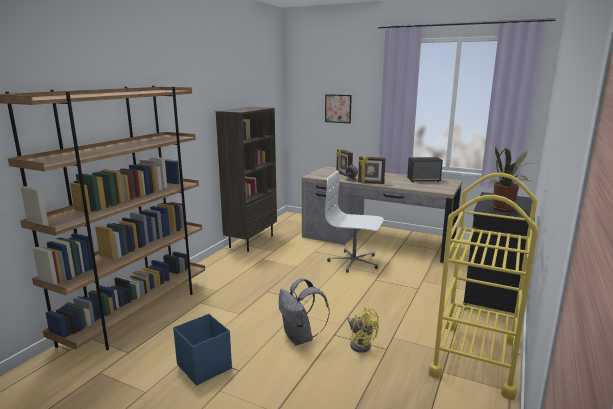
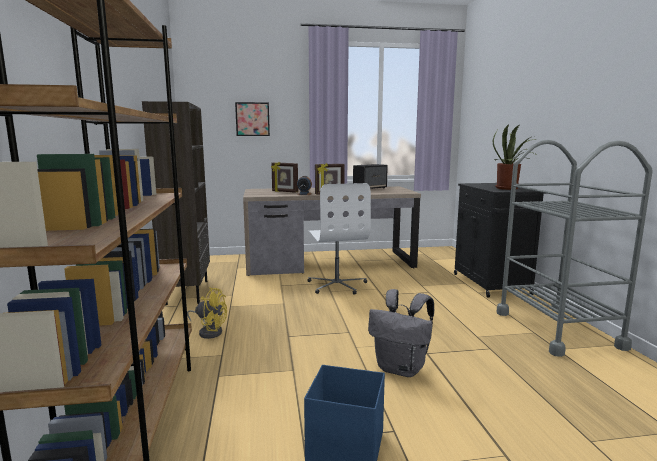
camera: 35 degrees left, 5 degrees down
(354, 262) = (337, 285): white office chair -> white office chair turned 90 degrees counterclockwise
(360, 343) = (462, 352): yellow fan -> yellow fan (209, 331)
(476, 357) = (557, 329): yellow cart -> grey cart

